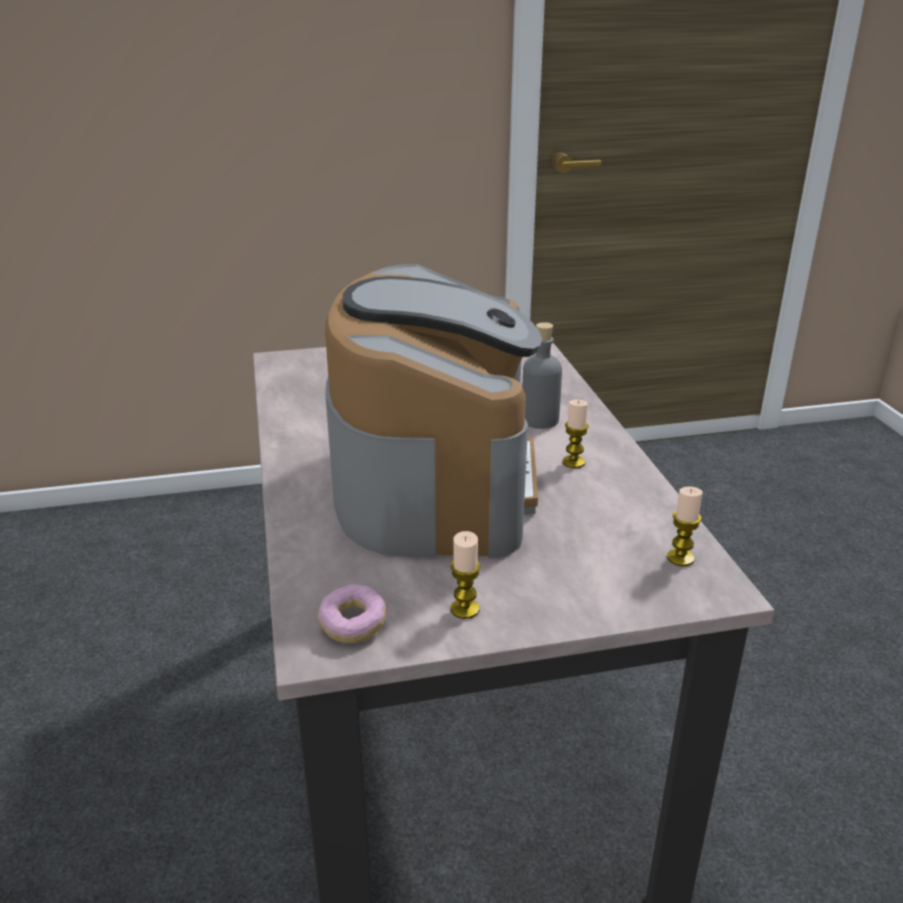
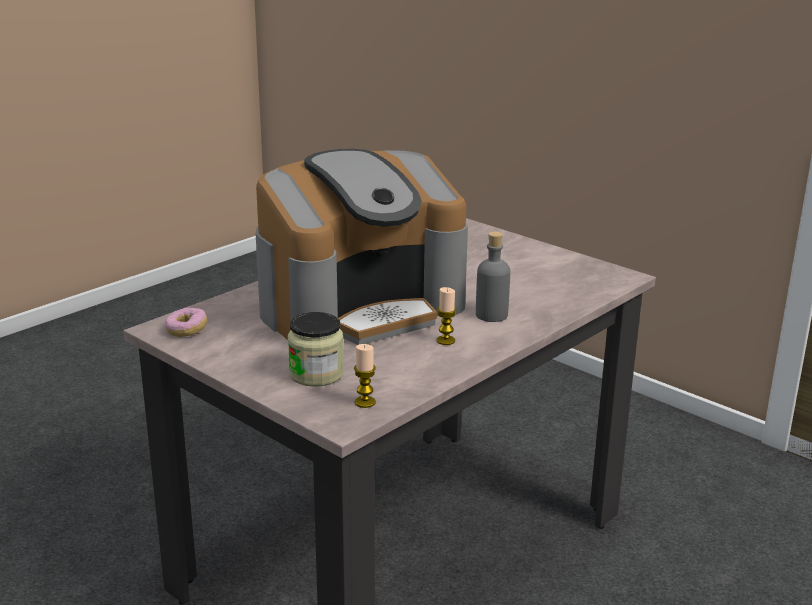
camera: 55 degrees right, 5 degrees down
(465, 609) = (232, 353): candle -> none
(582, 566) = (316, 374): none -> jar

